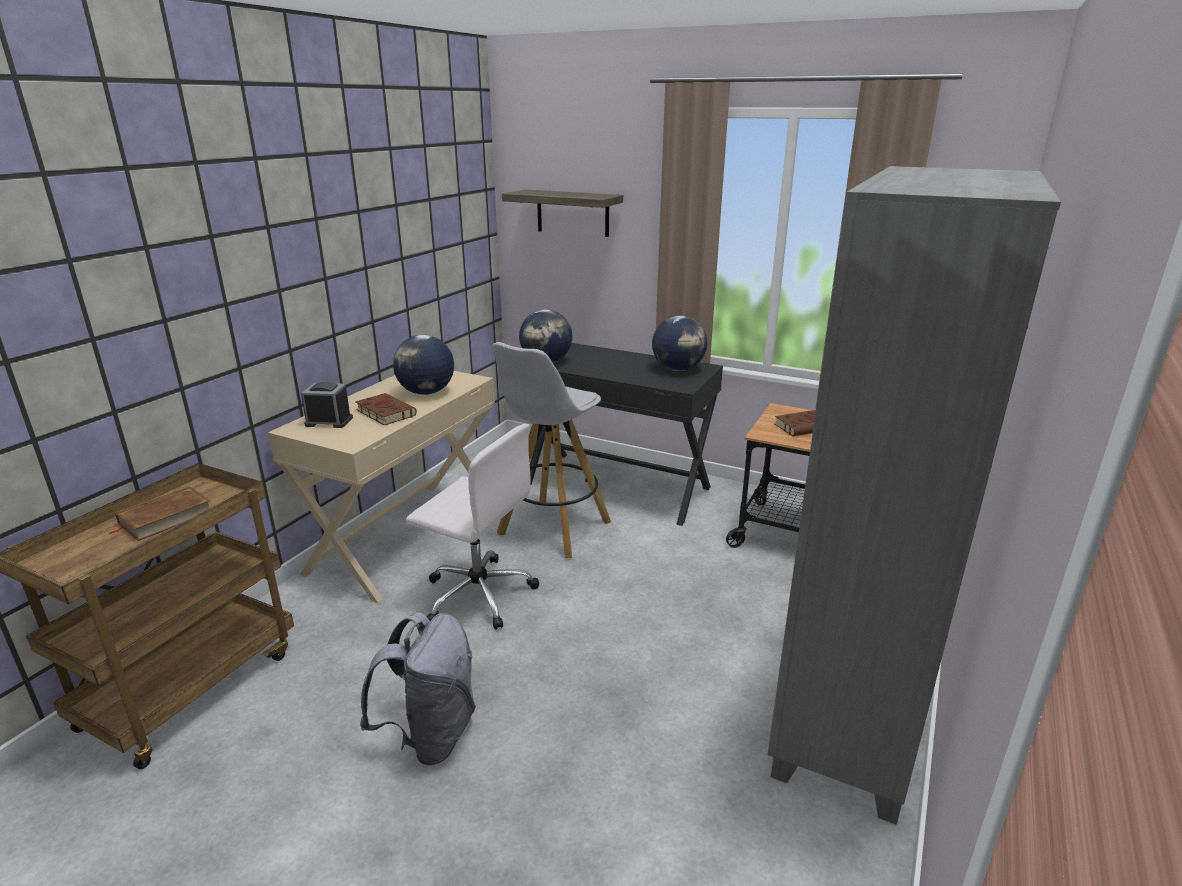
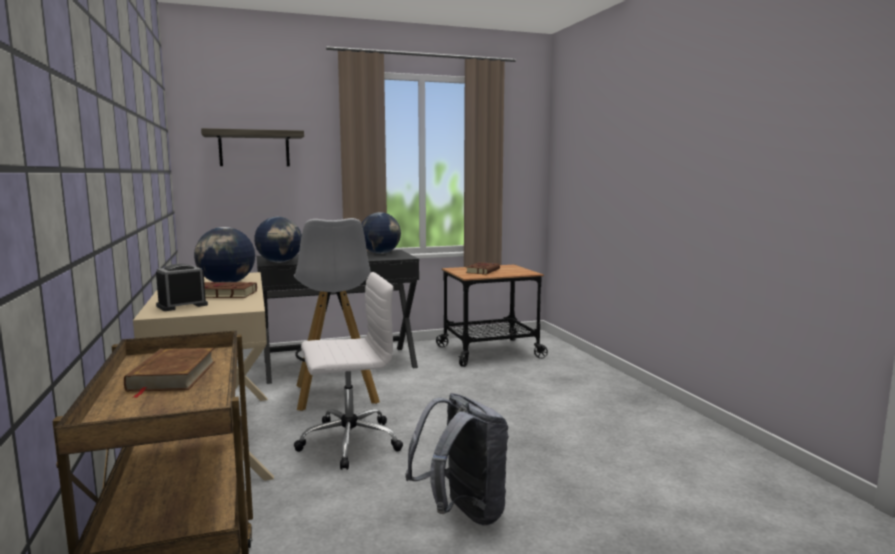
camera: 45 degrees left, 15 degrees down
(848, 716) = (631, 402): grey bookcase -> none

